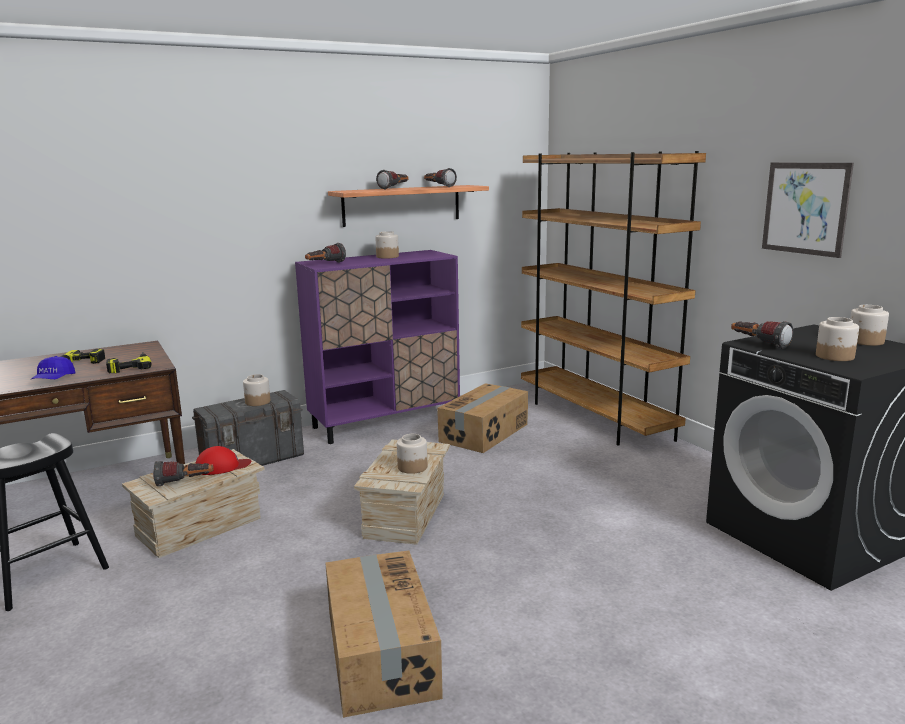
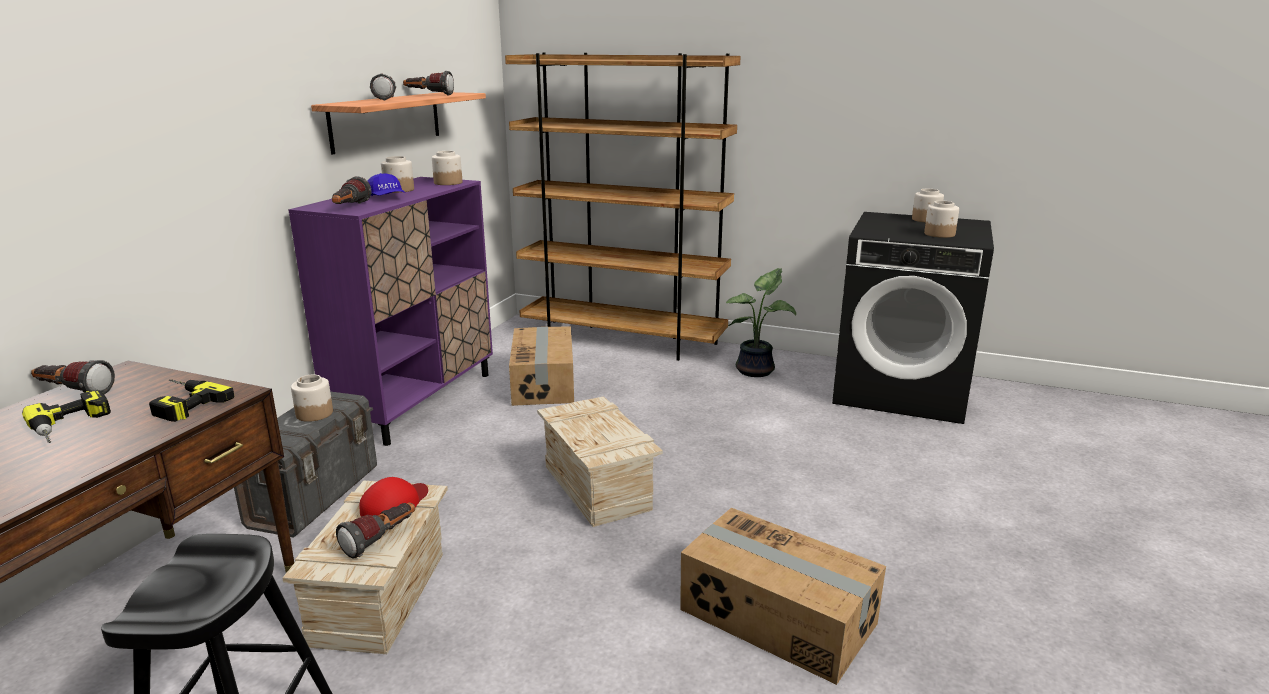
camera: 40 degrees left, 5 degrees up
(54, 380) = (90, 458): blue cap -> blue cap (387, 198)
(412, 467) = (613, 430): jar -> jar (447, 183)
(678, 473) = (757, 371): none -> potted plant
(758, 344) = (874, 233): flashlight -> flashlight (73, 392)
(805, 208) = (847, 108): picture -> none

